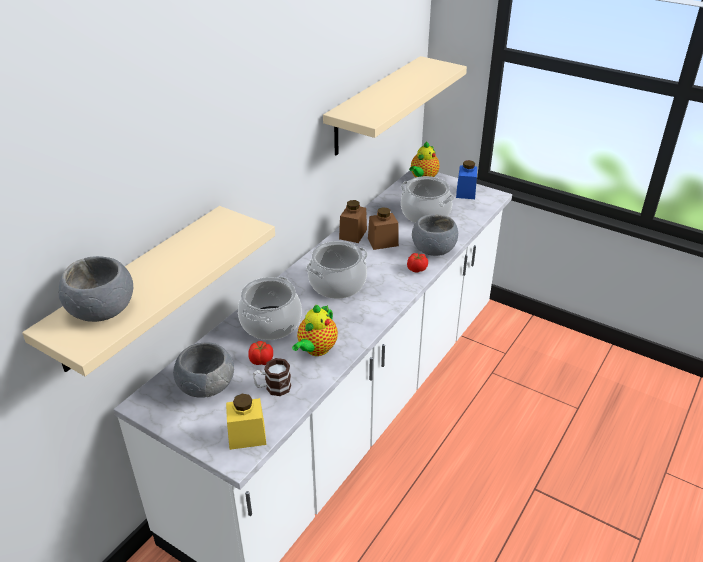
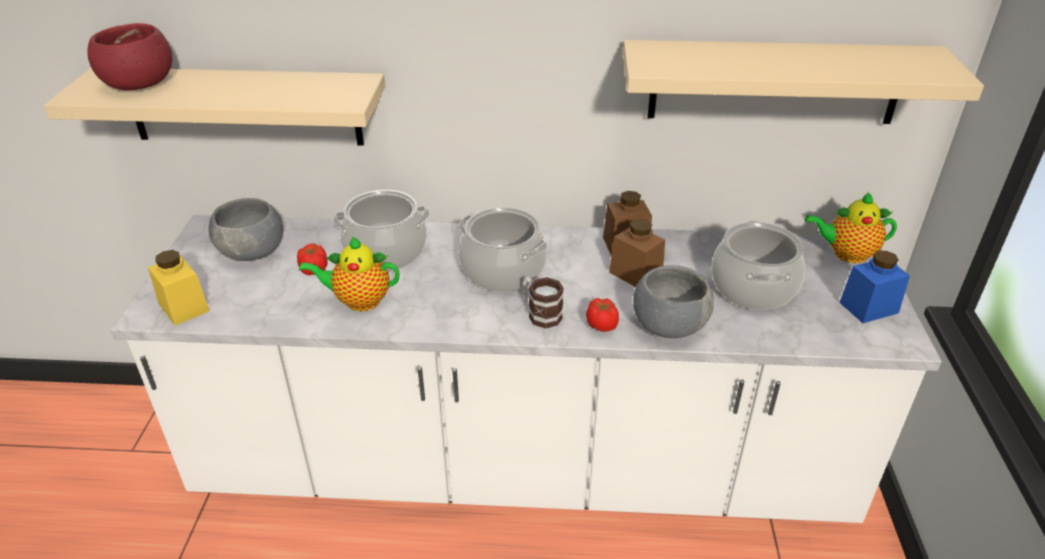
camera: 60 degrees right, 0 degrees up
(102, 309) = (139, 84): grey bowl -> red bowl
(273, 388) = (271, 295): mug -> mug (540, 313)

